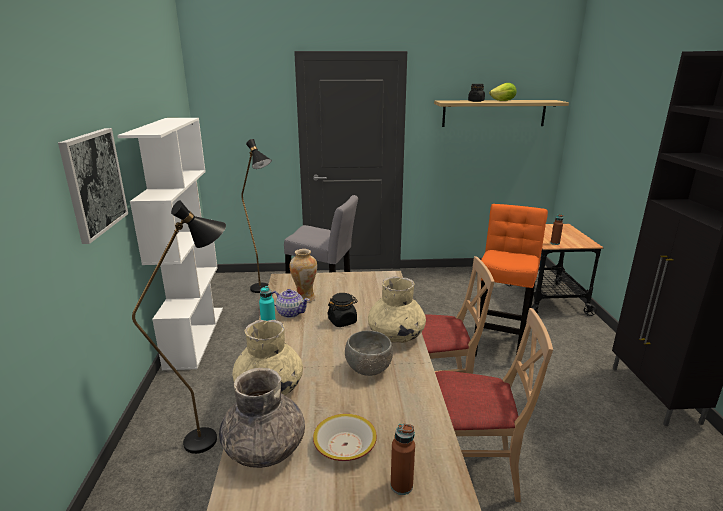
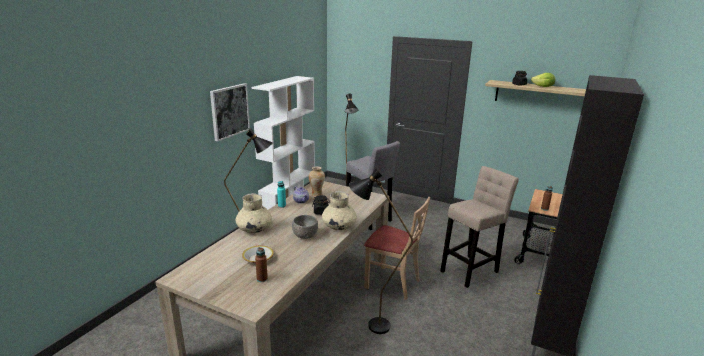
camera: 30 degrees right, 0 degrees up
(265, 448) = (228, 248): grey vase -> none
(473, 471) = (370, 325): beige chair -> black floor lamp
(500, 341) = (471, 270): orange stool -> beige stool

